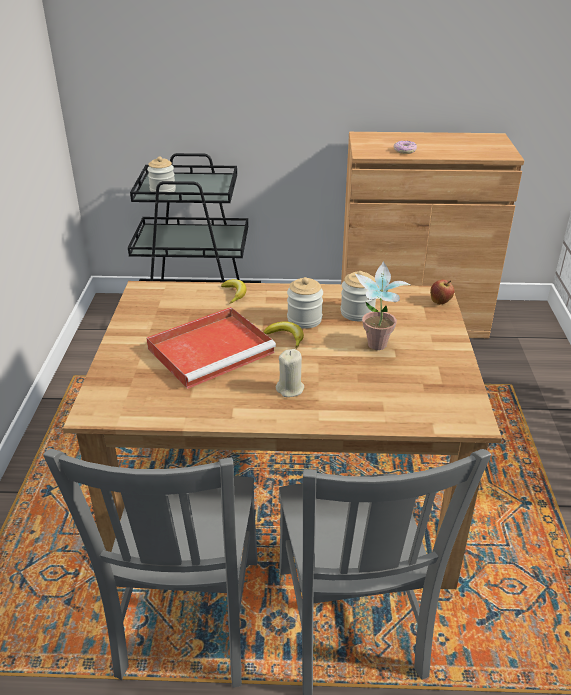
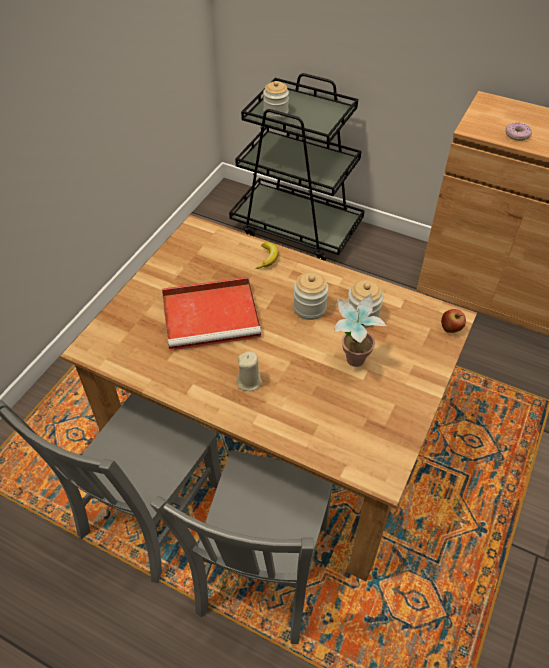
camera: 25 degrees right, 15 degrees up
(286, 337) = (281, 323): banana -> none

